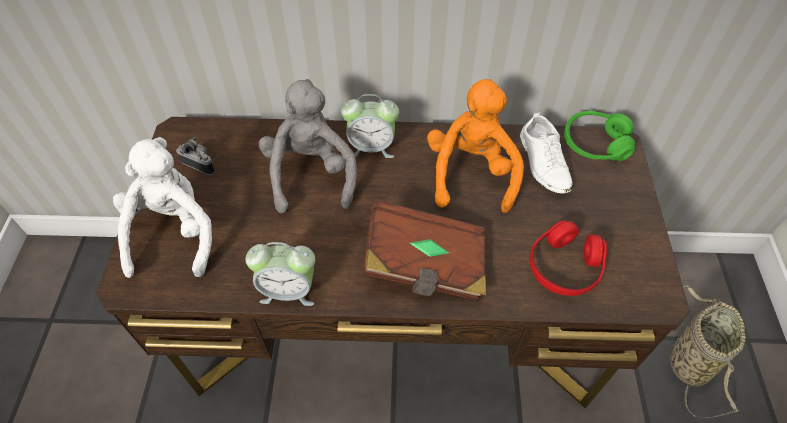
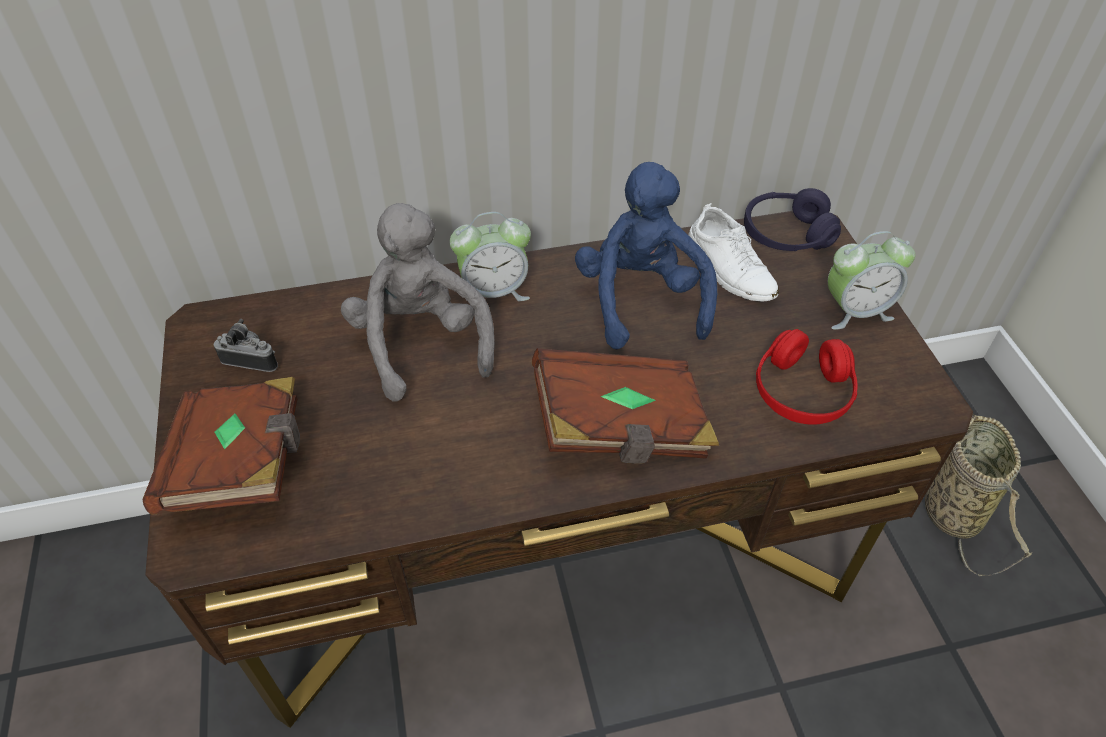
camera: 15 degrees left, 5 degrees down
(174, 234) = (243, 463): white plush toy -> brown book
(288, 290) = (441, 502): alarm clock -> alarm clock (855, 311)
(471, 173) = (641, 299): orange plush toy -> blue plush toy
(595, 144) = (786, 234): green headphones -> purple headphones

